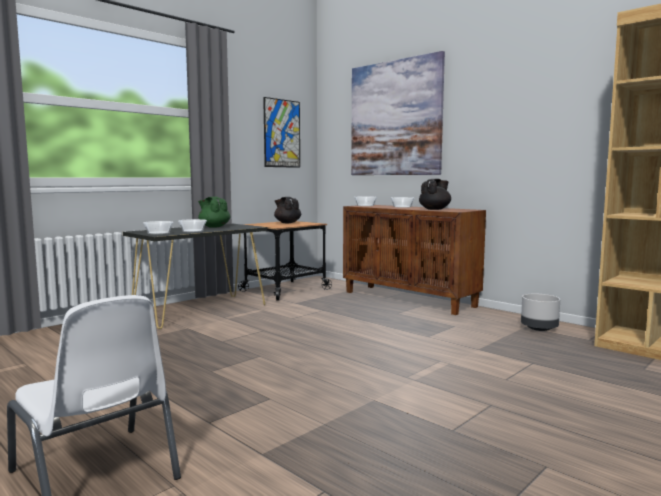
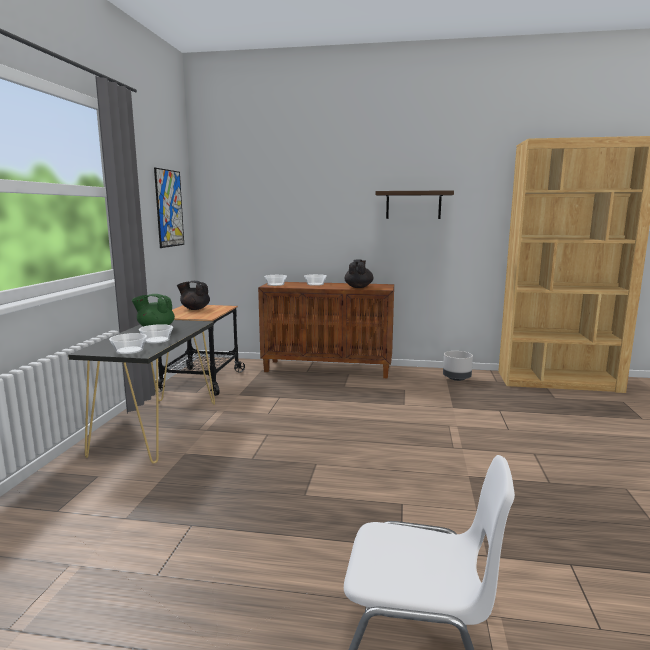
camera: 35 degrees left, 5 degrees up
(395, 118) = (295, 197): picture -> none
(509, 117) = (413, 205): none -> shelf

